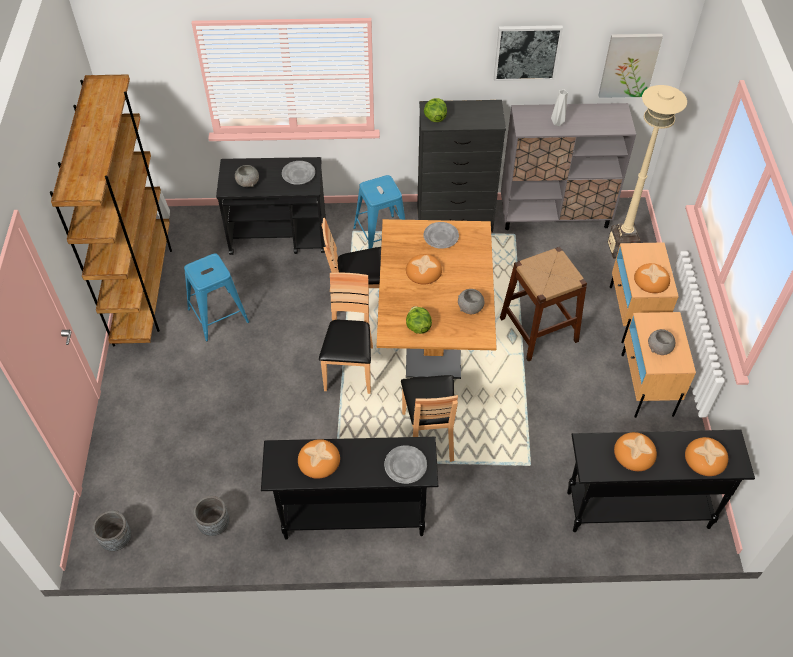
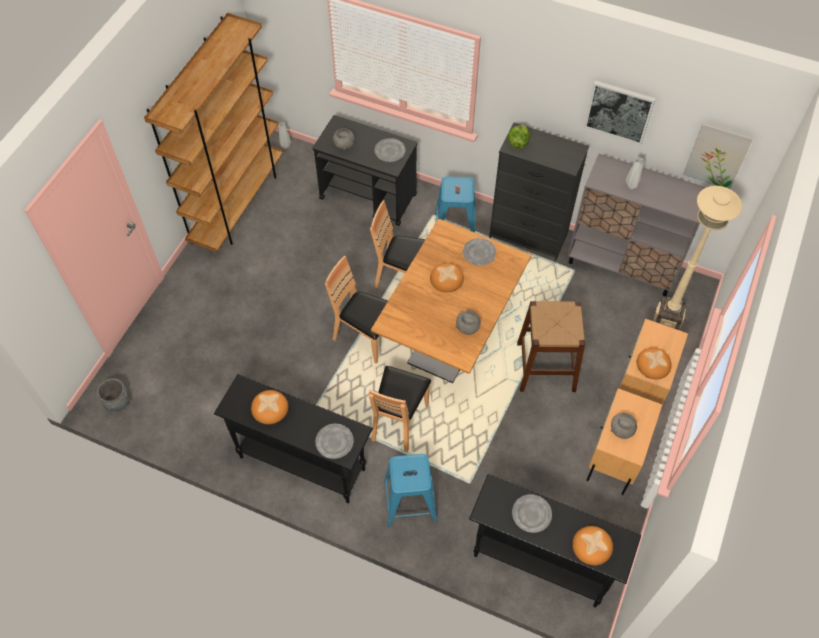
camera: 25 degrees right, 5 degrees up
(214, 525) = (193, 423): grey planter -> none
(218, 315) = (284, 248): blue stool -> blue stool (410, 500)
(350, 369) = (365, 337): brown chair -> brown chair turned 90 degrees counterclockwise
(418, 327) = (413, 327): lettuce -> none
(634, 453) = (531, 514): bread -> grey plate

